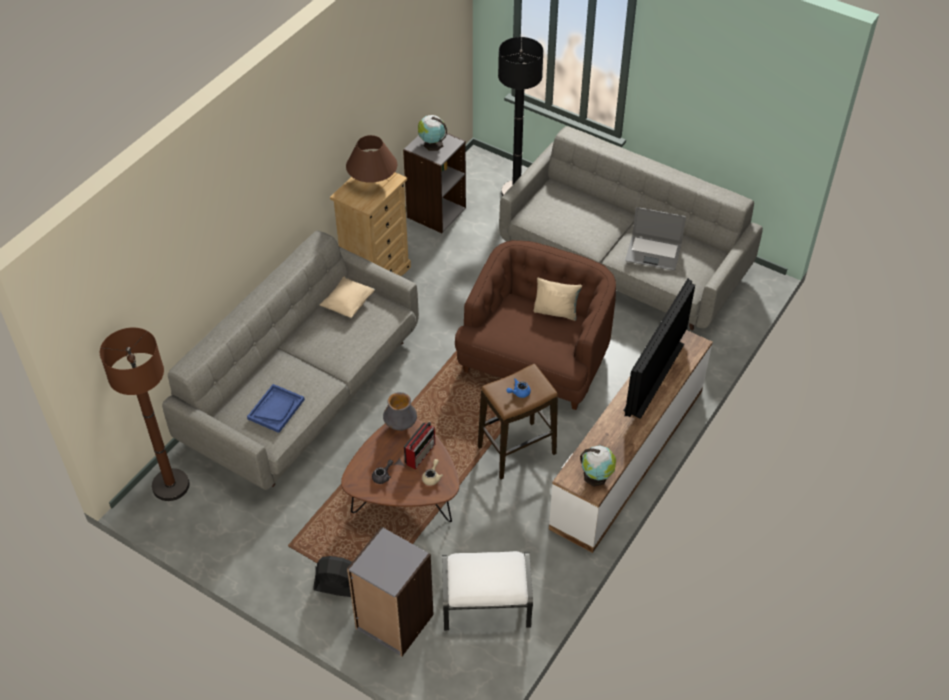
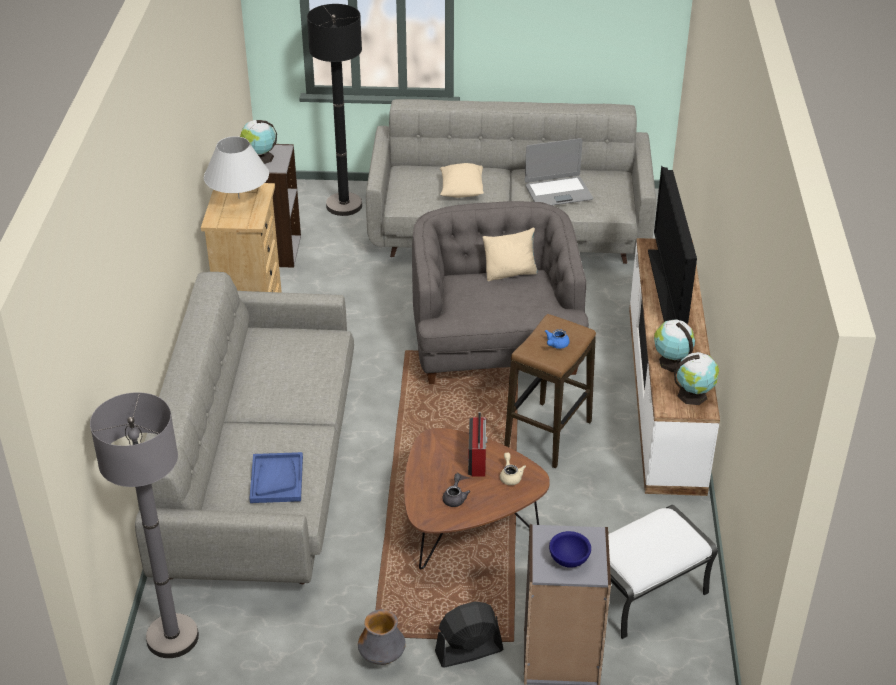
camera: 30 degrees left, 10 degrees down
(171, 485) = (172, 637): brown floor lamp -> grey floor lamp
(348, 304) = (273, 348): beige pillow -> beige pillow (461, 191)
(372, 181) = (238, 198): brown table lamp -> white table lamp
(384, 565) = (568, 560): none -> blue bowl
(400, 426) = (432, 442): vase -> vase (382, 658)
(535, 359) = (494, 345): brown armchair -> grey armchair
(604, 441) = (671, 361): none -> globe

